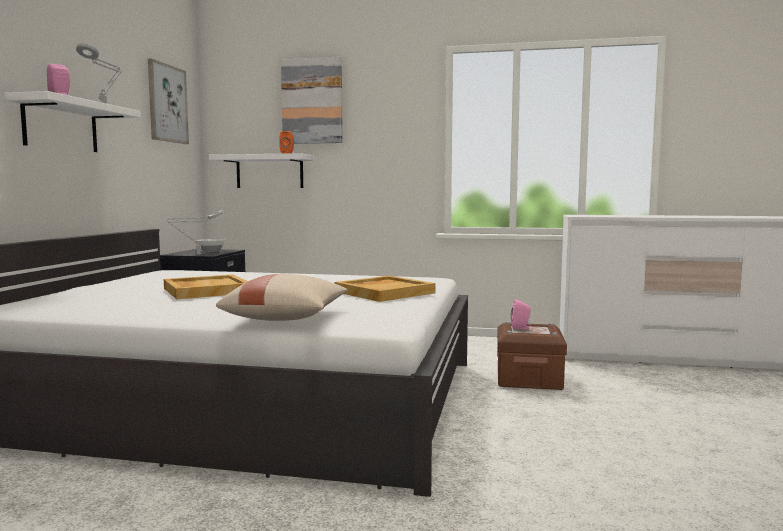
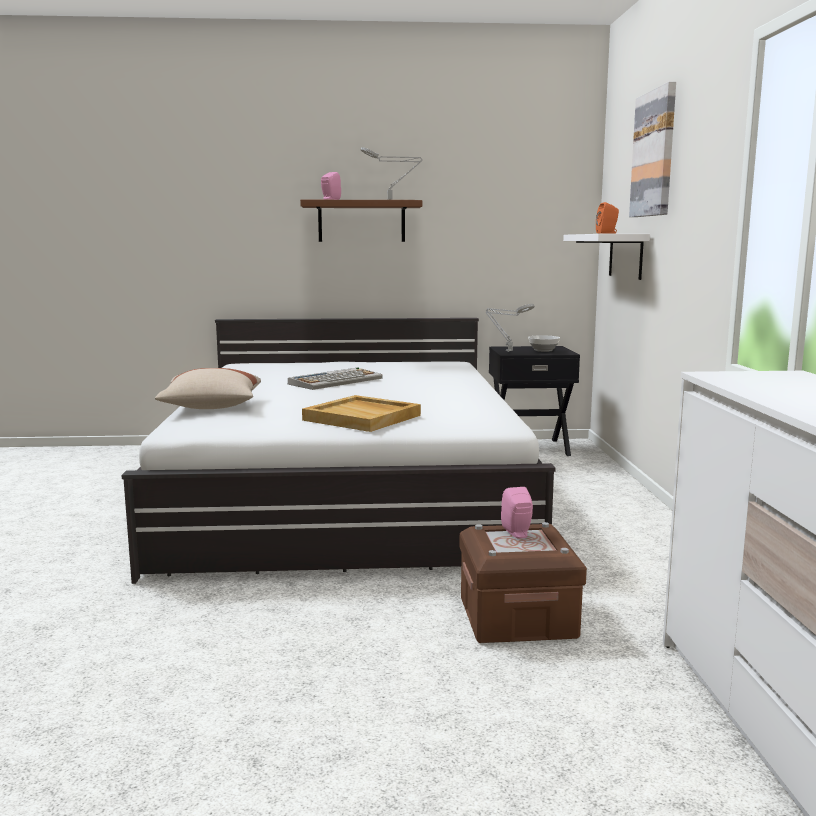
camera: 75 degrees right, 5 degrees up
(61, 126) = (361, 221): white shelf -> brown shelf
(167, 103) = (528, 178): picture -> none
(206, 290) = (336, 381): beige tray -> keyboard

